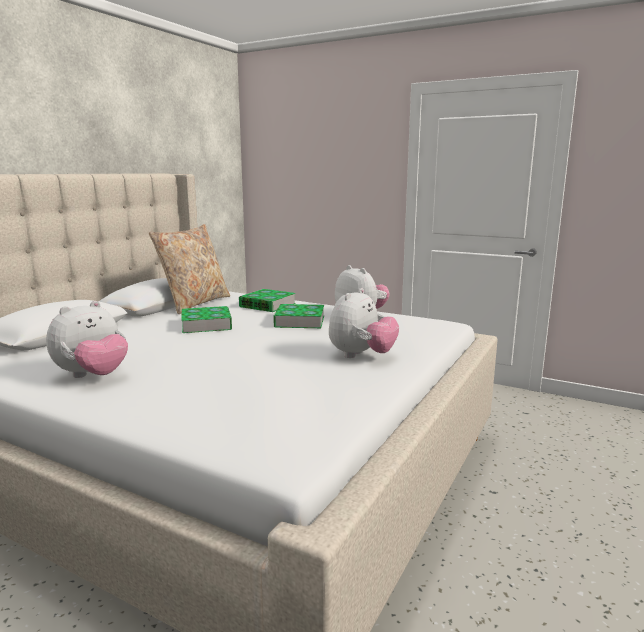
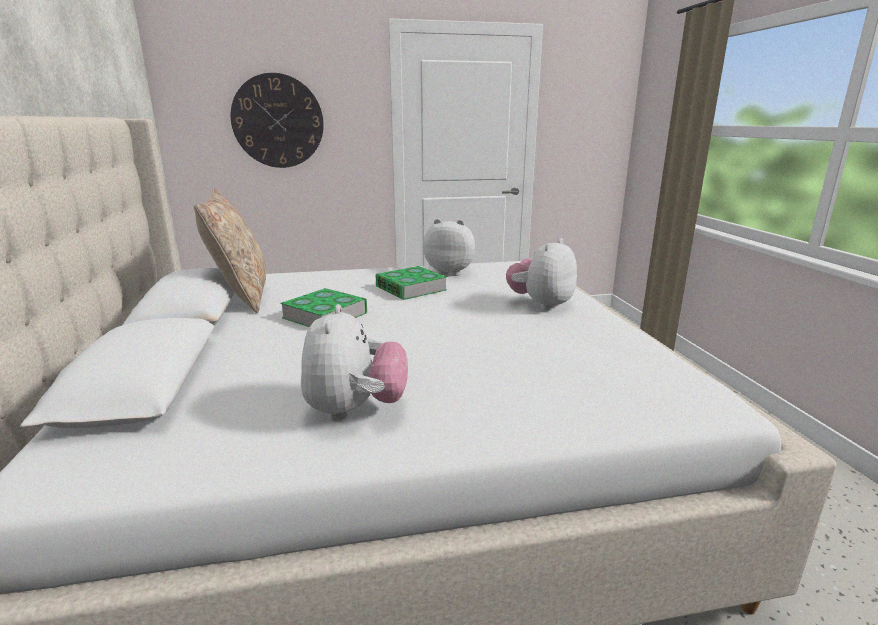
camera: 40 degrees left, 5 degrees up
(267, 305) = (334, 280): book -> none
(317, 175) = (278, 121): none -> wall clock
(361, 356) = (541, 304): plush toy -> plush toy turned 135 degrees counterclockwise

